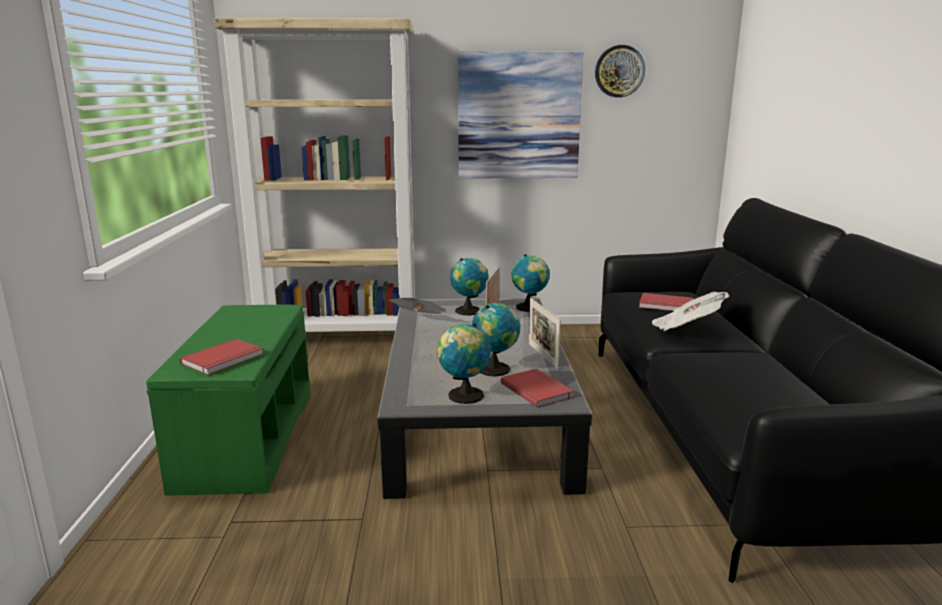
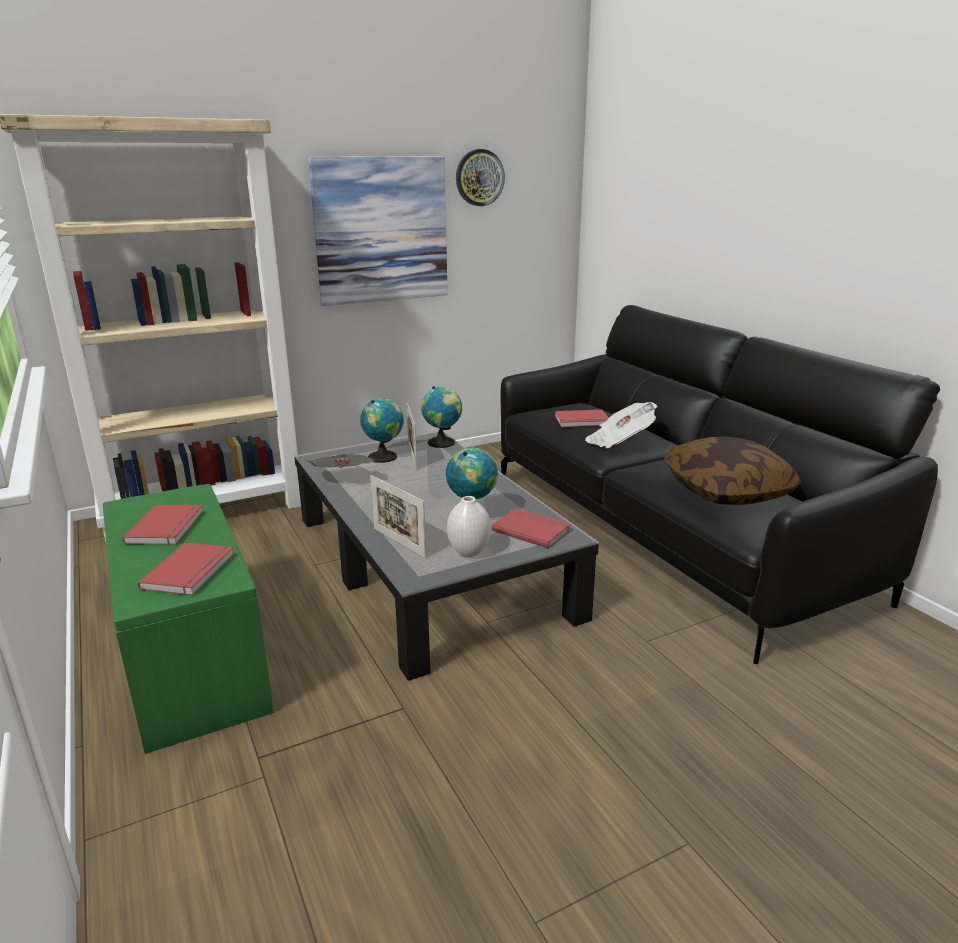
camera: 25 degrees left, 5 degrees up
(242, 328) = (168, 527): none -> red book
(463, 396) = (469, 553): globe -> white vase
(542, 356) = (503, 493): picture frame -> picture frame (399, 542)
(757, 389) = (727, 491): none -> pillow

